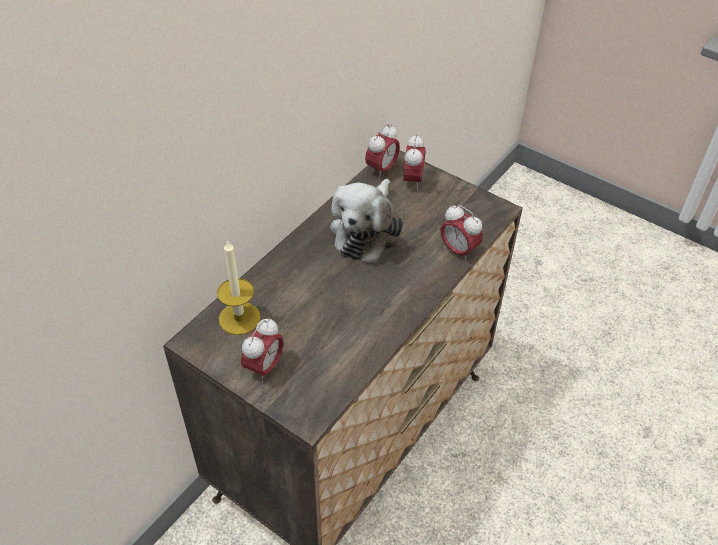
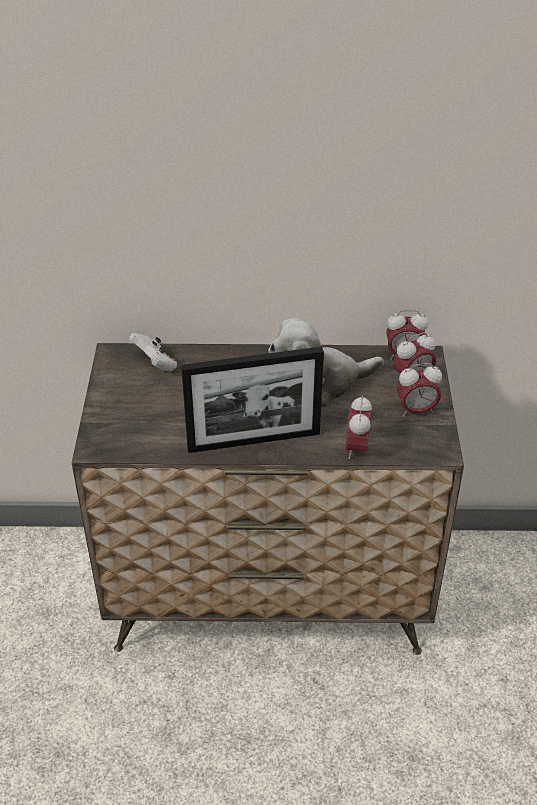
camera: 55 degrees right, 5 degrees down
(239, 318) = (156, 364): candle -> white game controller
(264, 367) = (121, 401): alarm clock -> alarm clock (416, 410)
(397, 305) = (254, 441): none -> picture frame

